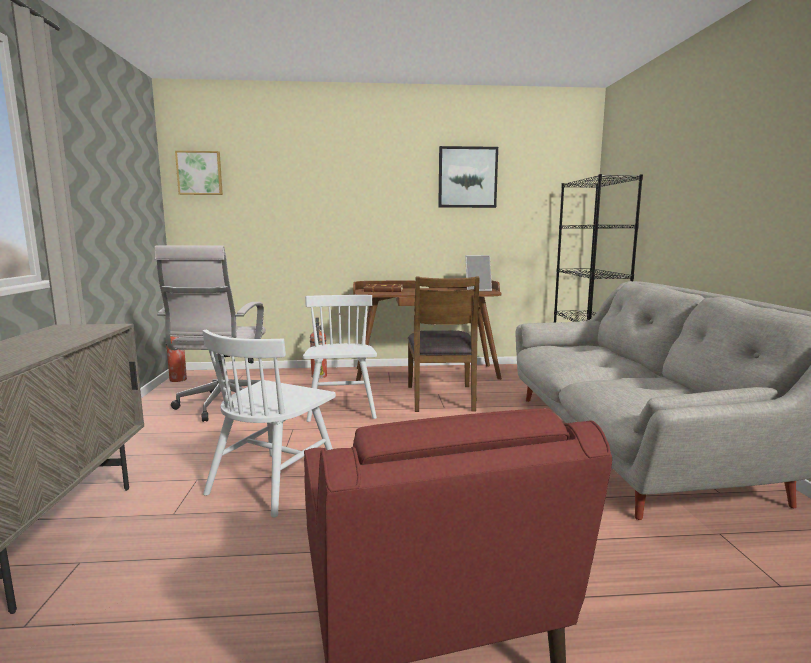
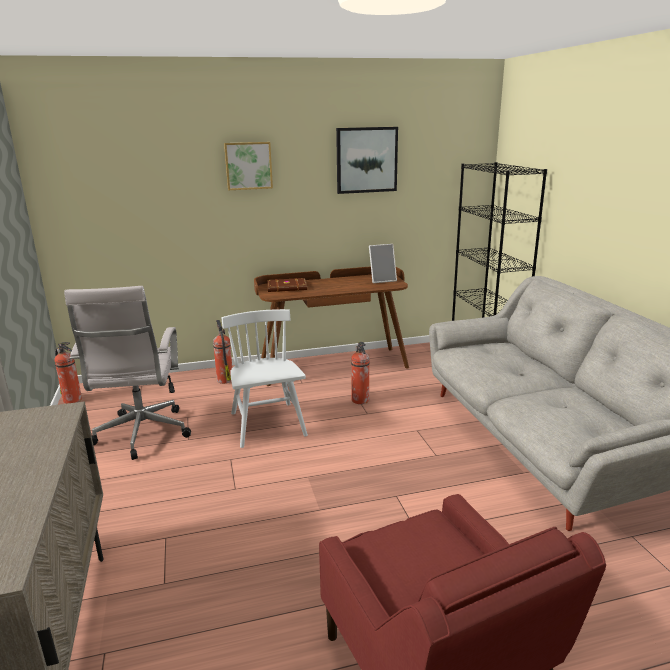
camera: 10 degrees left, 10 degrees up
(200, 173) = (68, 168): picture -> picture (248, 165)
(274, 482) = (243, 531): white chair -> none
(441, 398) = (360, 400): brown chair -> fire extinguisher

